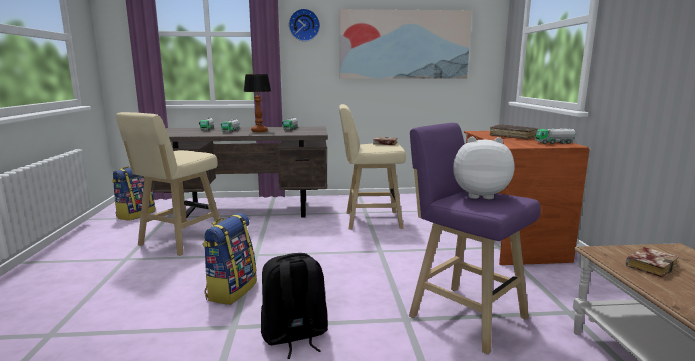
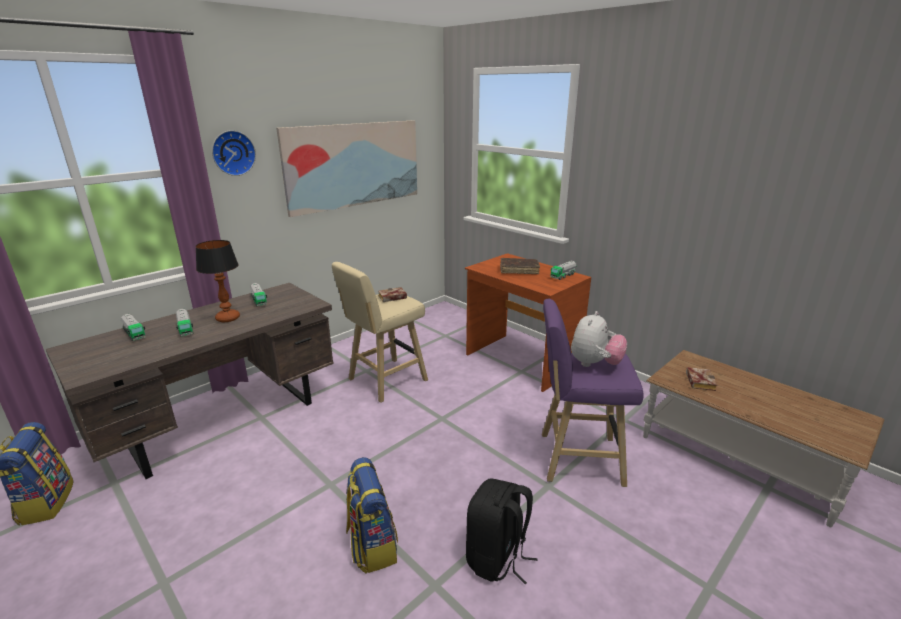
camera: 40 degrees left, 10 degrees up
(179, 241) = (201, 514): beige stool -> none
(480, 195) = (594, 364): plush toy -> plush toy turned 150 degrees clockwise

